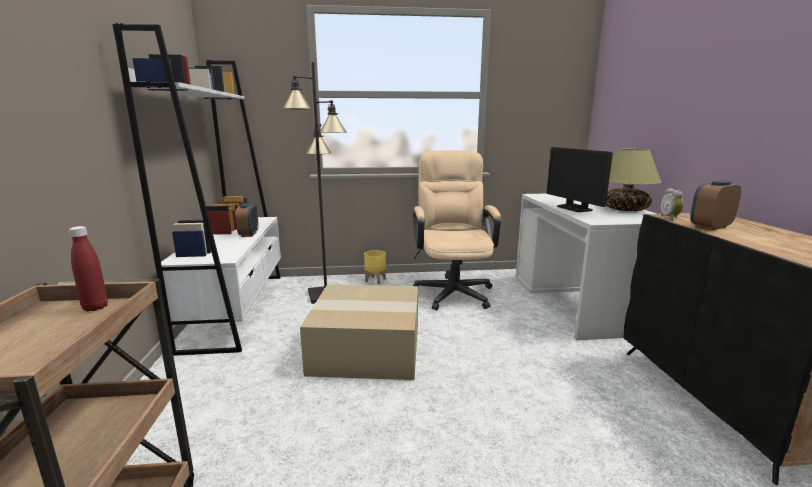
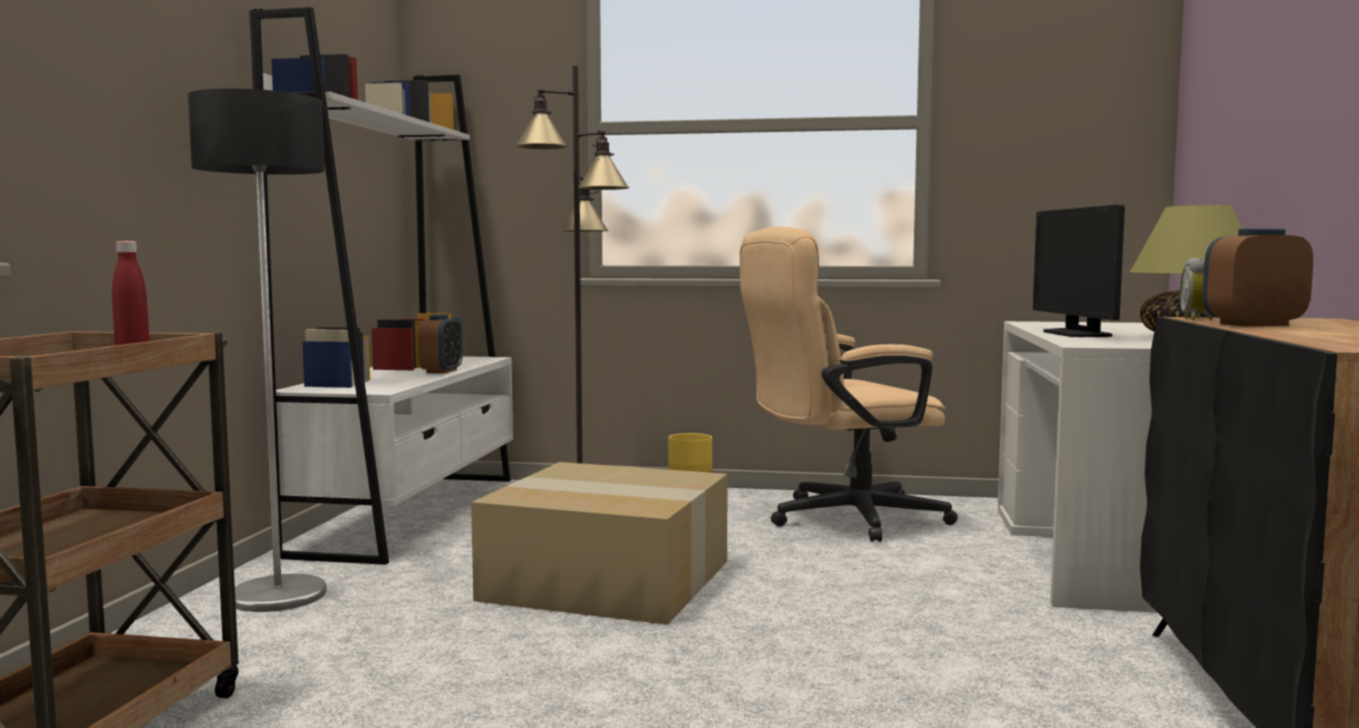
camera: 15 degrees right, 10 degrees down
(186, 388) = (278, 595): none -> floor lamp
(453, 290) = (841, 519): beige office chair -> beige office chair turned 120 degrees counterclockwise

